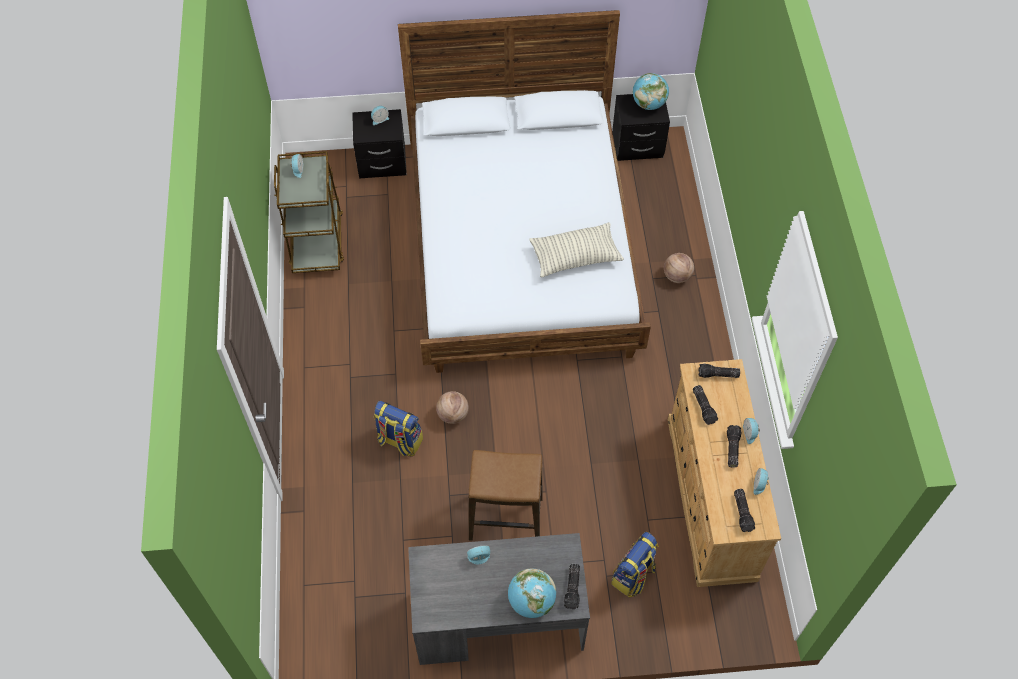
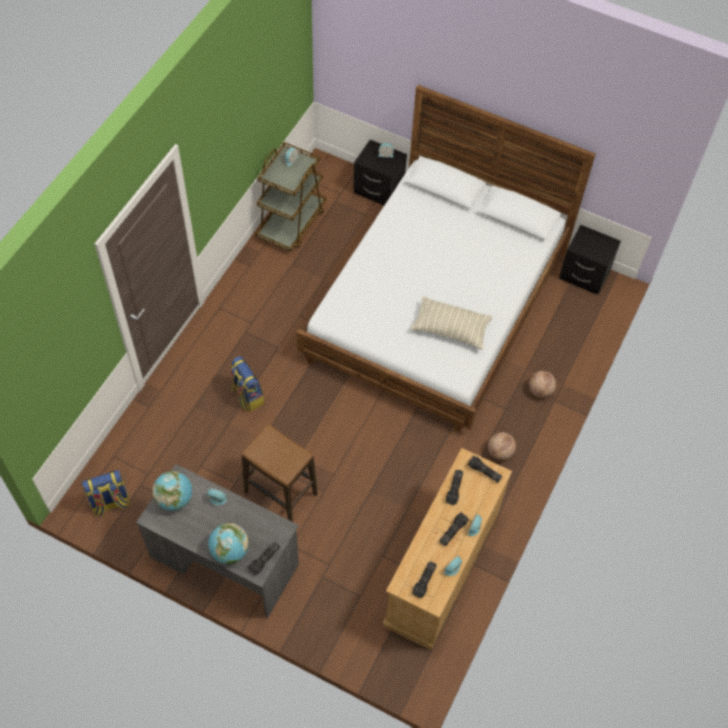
camera: 30 degrees right, 0 degrees up
(453, 415) = (297, 399): basketball -> basketball (500, 452)
(633, 576) = (342, 589): backpack -> backpack (110, 503)
(648, 104) = (601, 244): globe -> globe (175, 499)

